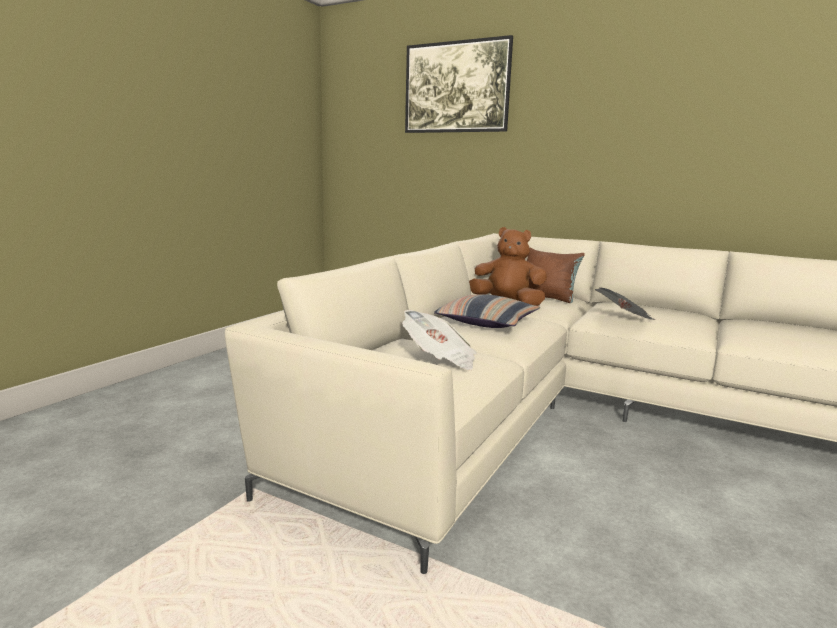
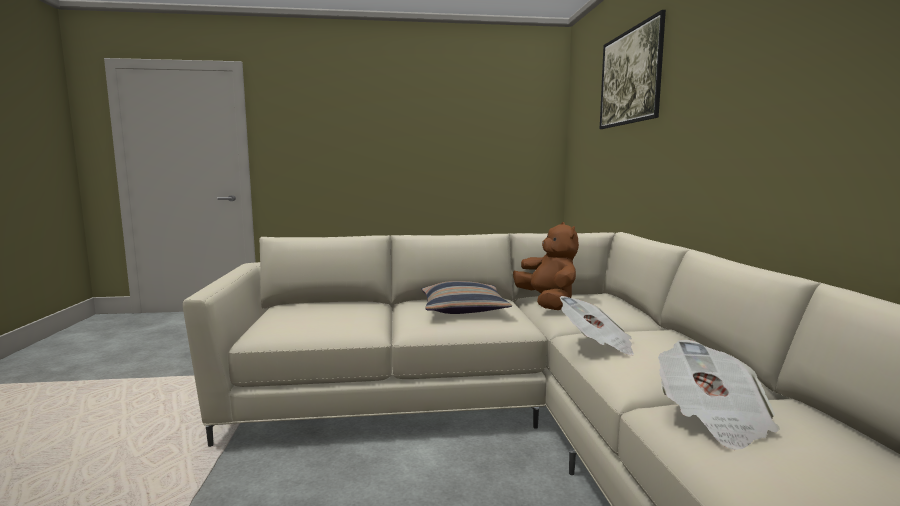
camera: 55 degrees right, 5 degrees down
(440, 359) = (334, 316): newspaper -> newspaper (712, 419)
(548, 298) = (613, 309): brown pillow -> none

